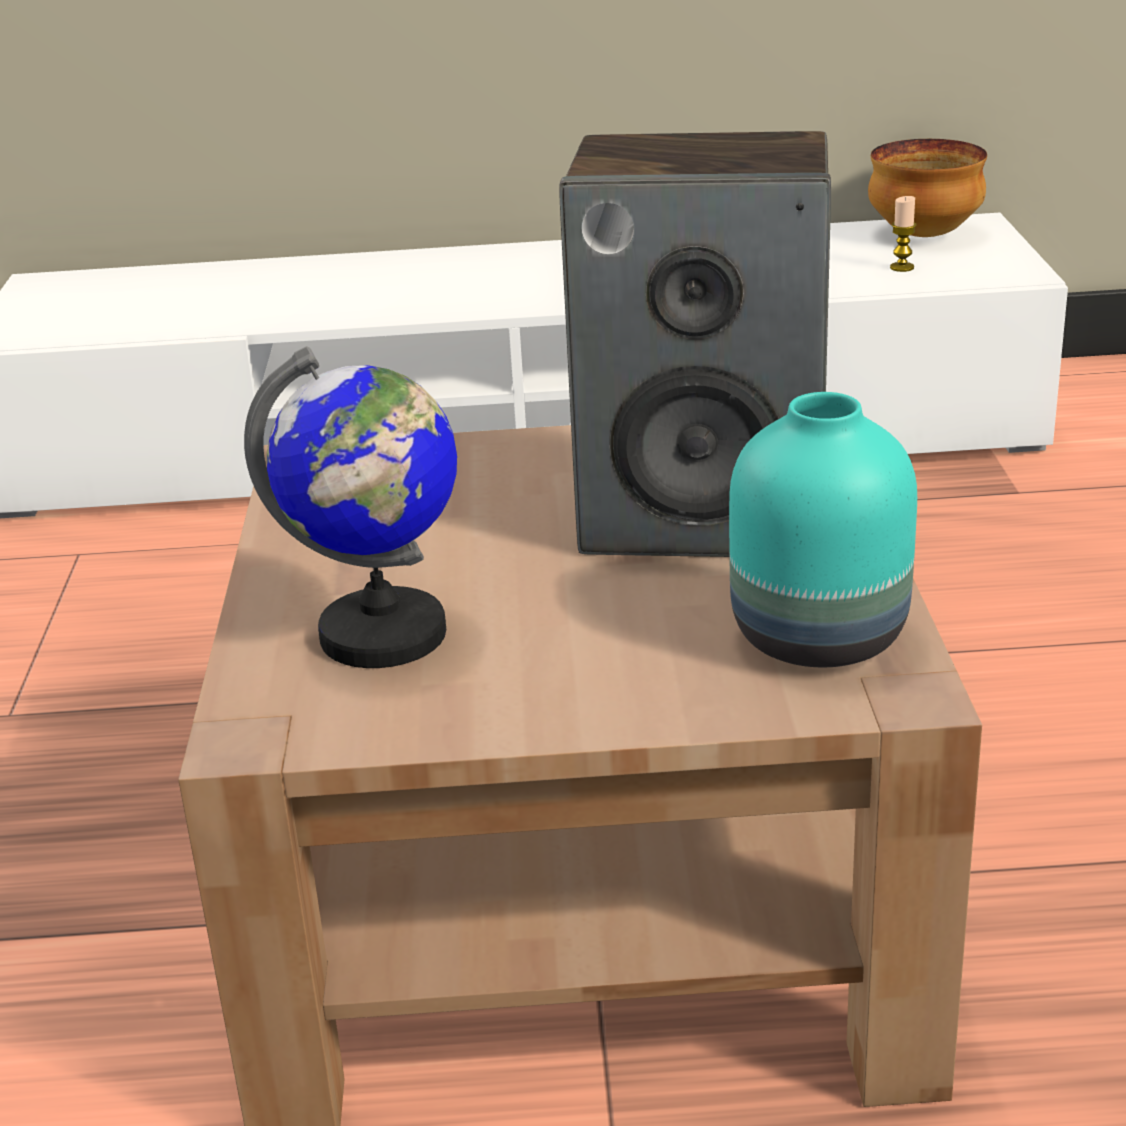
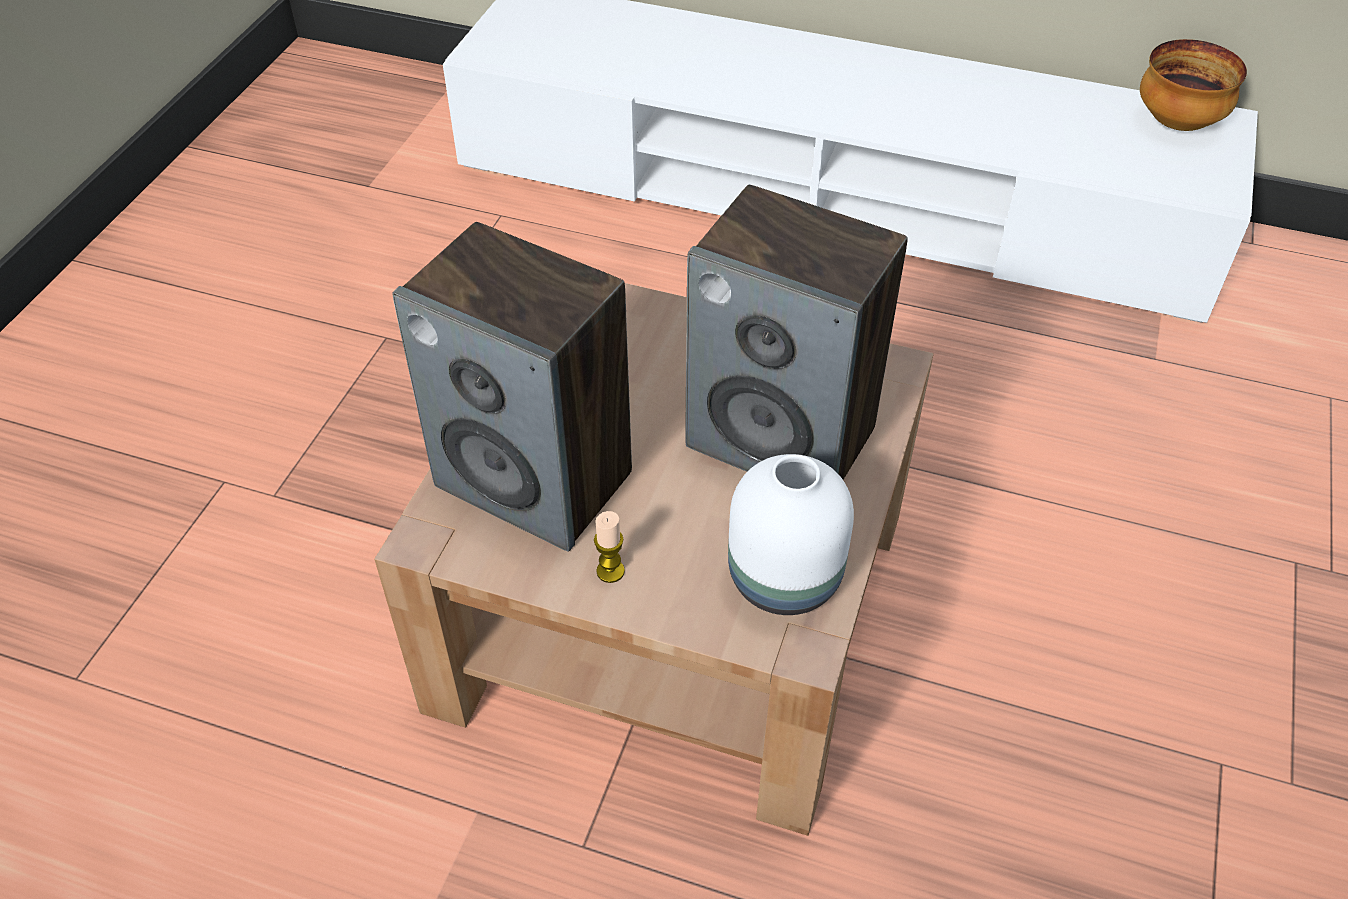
camera: 20 degrees right, 20 degrees up
(384, 635) = (536, 479): globe -> speaker
(819, 640) = (783, 581): turquoise vase -> white vase
(902, 267) = (1135, 158): candle -> candle (610, 571)

